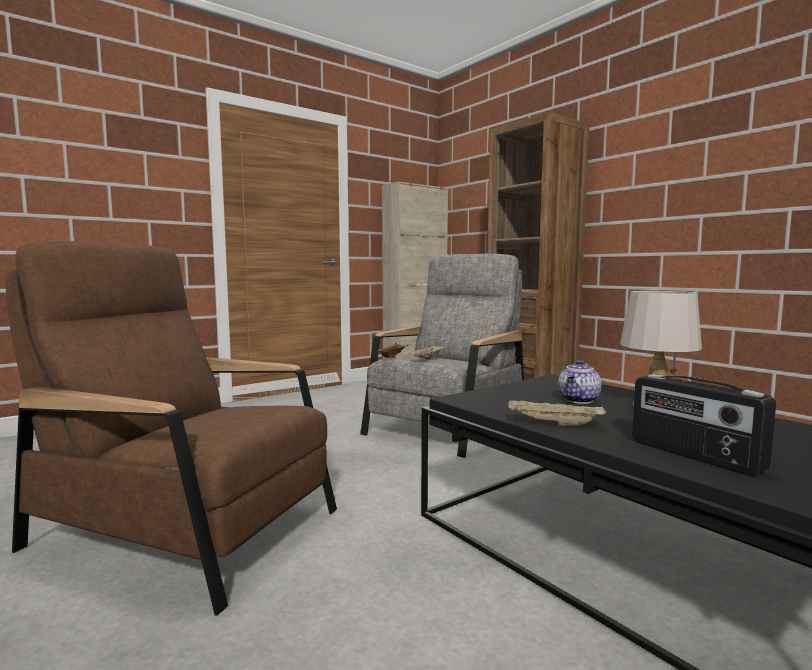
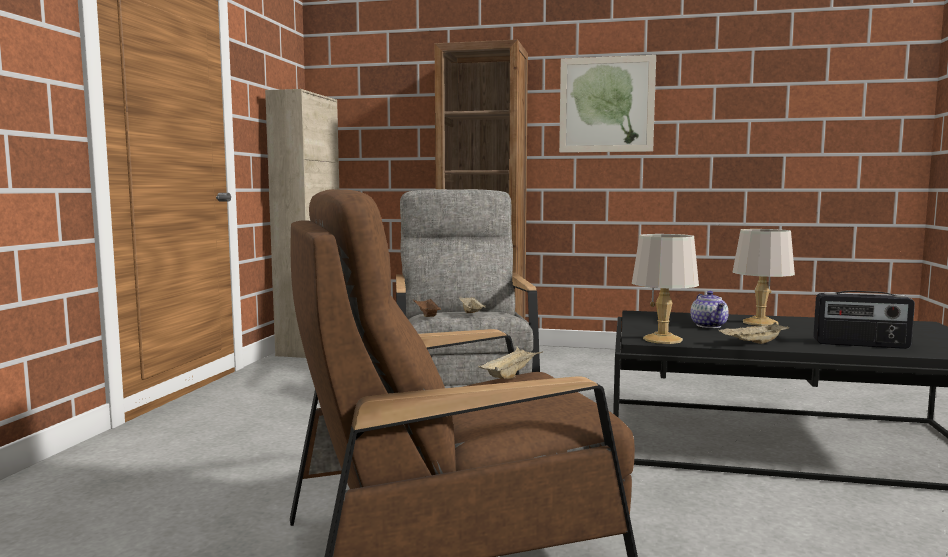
camera: 40 degrees left, 0 degrees up
(275, 404) = (511, 375): none -> beige tray
(476, 403) = (663, 340): none -> grey table lamp
(663, 163) = (606, 104): none -> picture

